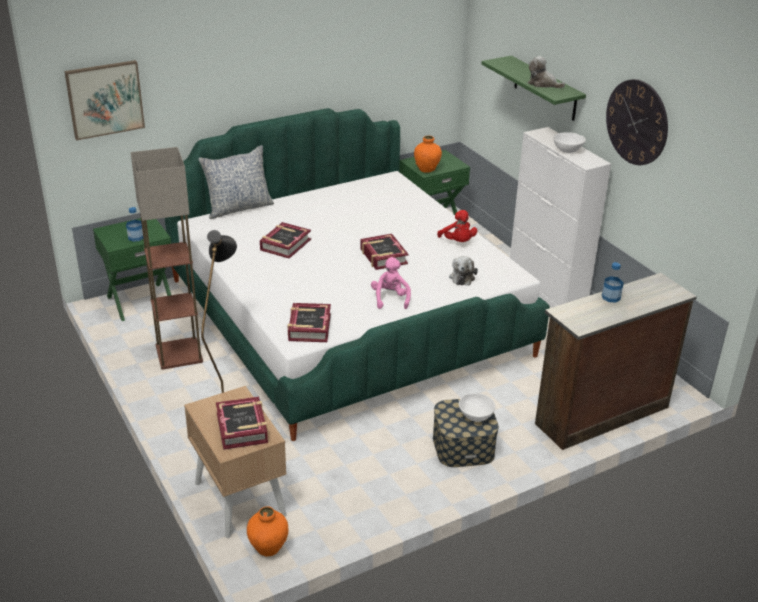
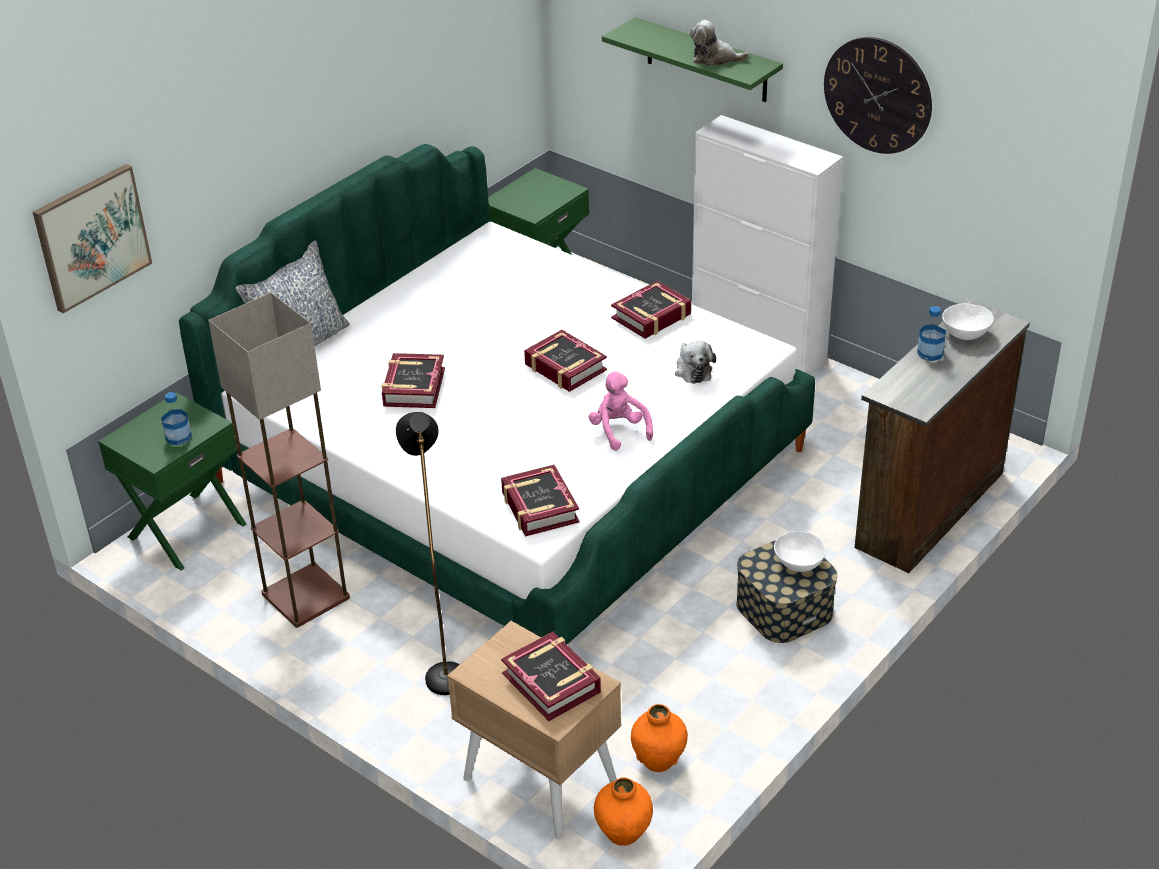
camera: 20 degrees left, 5 degrees up
(427, 169) = (531, 208): orange vase -> orange vase (659, 760)
(457, 242) = (651, 316): red plush toy -> book
(567, 150) = (774, 148): white bowl -> white bowl (965, 334)

